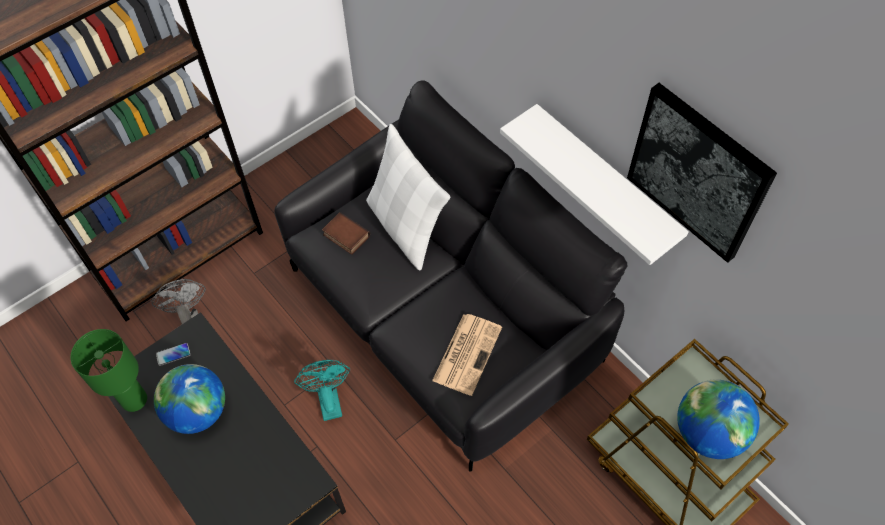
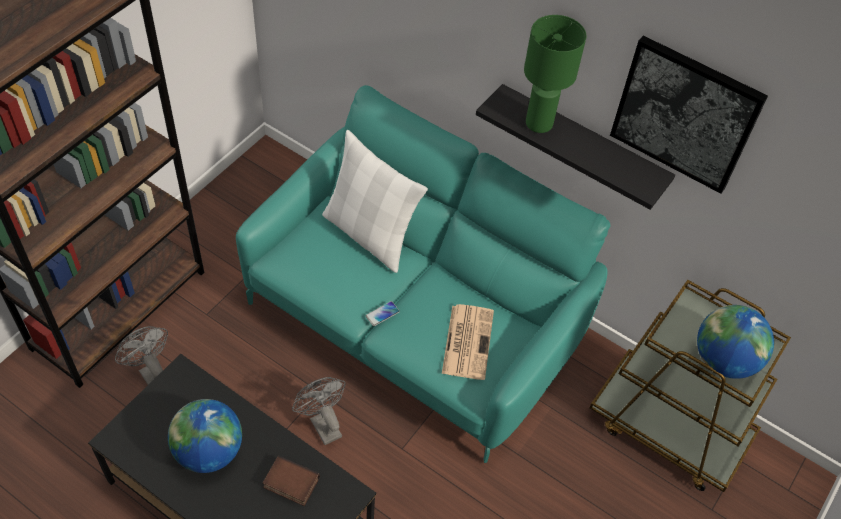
camera: 20 degrees left, 5 degrees down
(134, 400) = (136, 454): green table lamp -> green table lamp (539, 124)
(173, 354) = (164, 400): phone -> phone (382, 314)
(328, 399) = (322, 423): turquoise fan -> grey fan
(345, 236) = (311, 252): book -> book (290, 483)
(443, 315) = (415, 320): black sofa -> turquoise sofa
(605, 182) = (581, 147): white shelf -> black shelf

